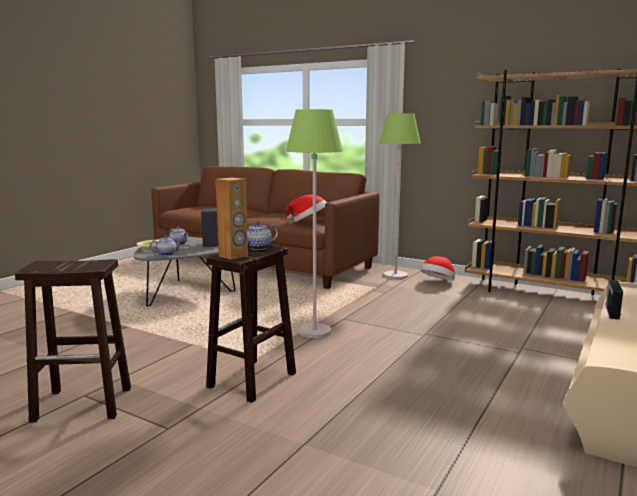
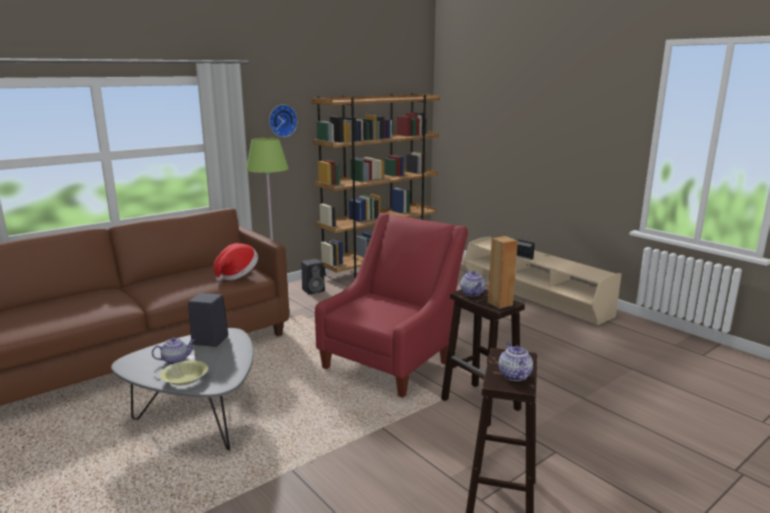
camera: 70 degrees left, 5 degrees up
(167, 254) = (230, 371): teapot -> teapot (514, 375)
(314, 331) = (392, 361): green floor lamp -> red armchair
(438, 282) = (314, 290): hat -> black speaker
(453, 100) = (282, 120): none -> wall clock

